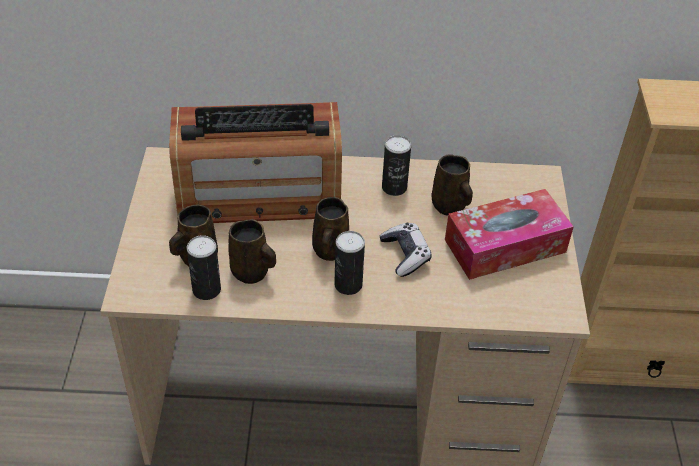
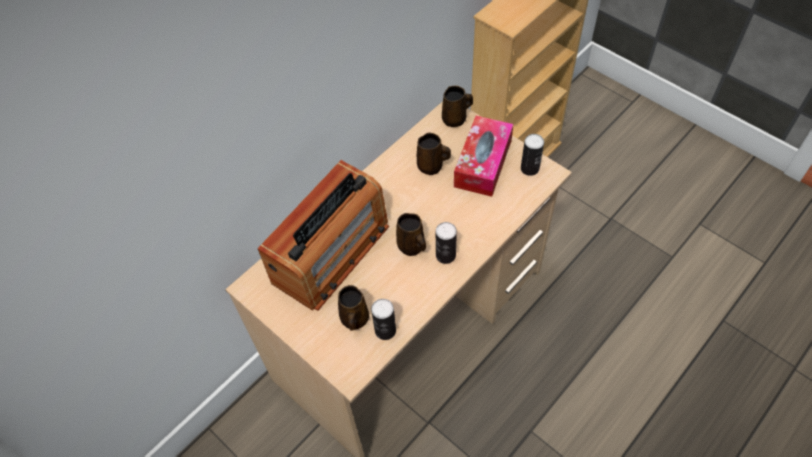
camera: 45 degrees left, 10 degrees up
(252, 273) = (393, 298): brown mug -> brown mug (455, 119)
(394, 187) = (392, 182): can -> can (529, 168)
(405, 255) = (448, 213): game controller -> none

